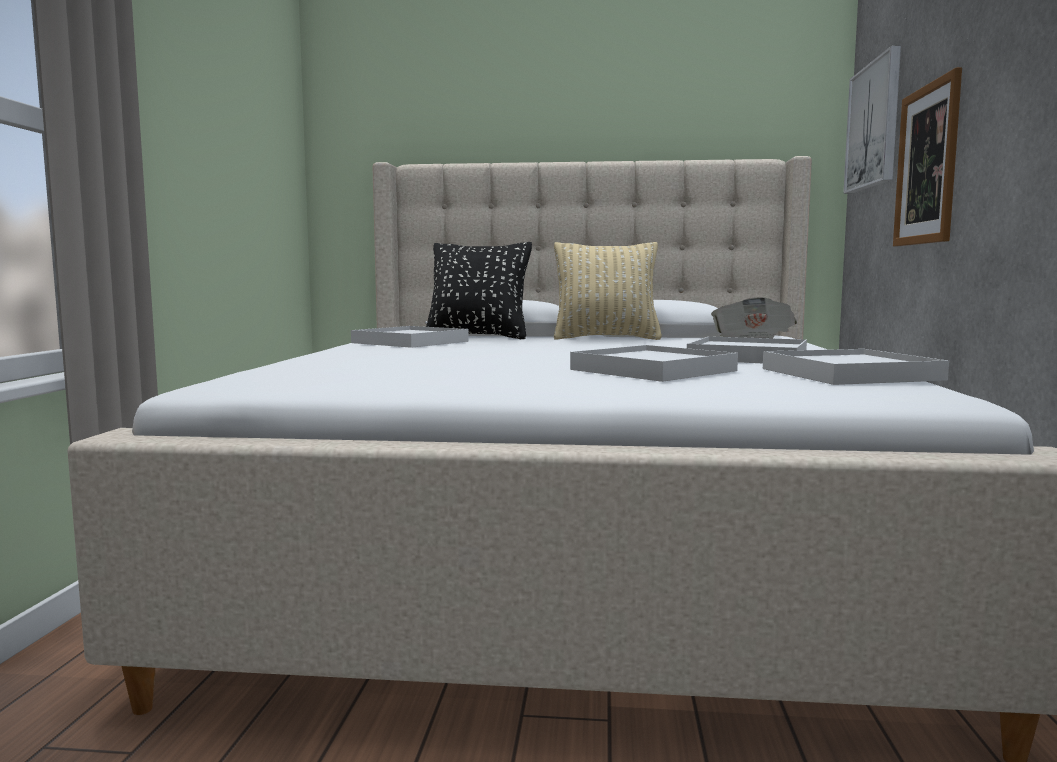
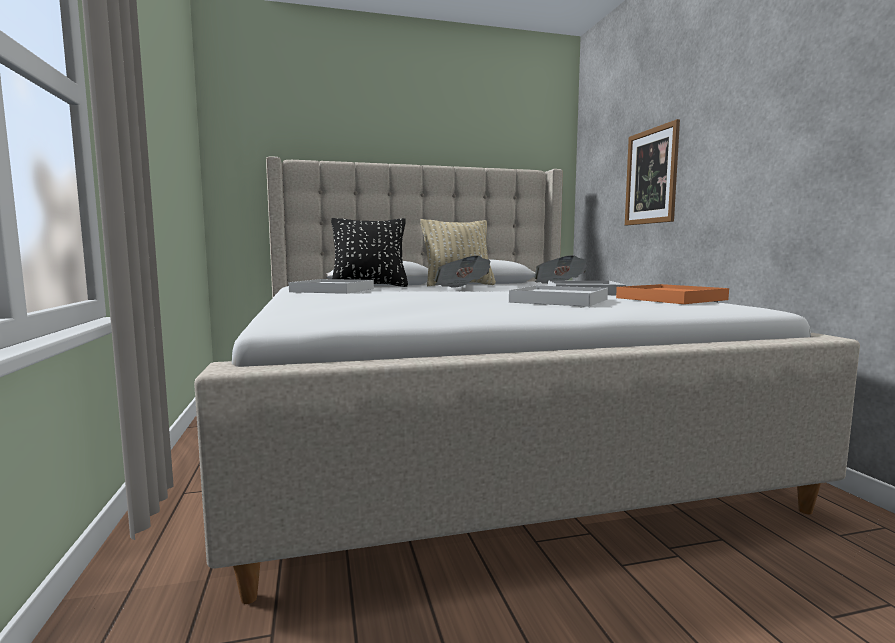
camera: 20 degrees left, 0 degrees up
(585, 345) = (461, 289): none -> newspaper
(849, 374) = (671, 299): white tray -> orange tray
(874, 126) = (600, 152): picture -> none

